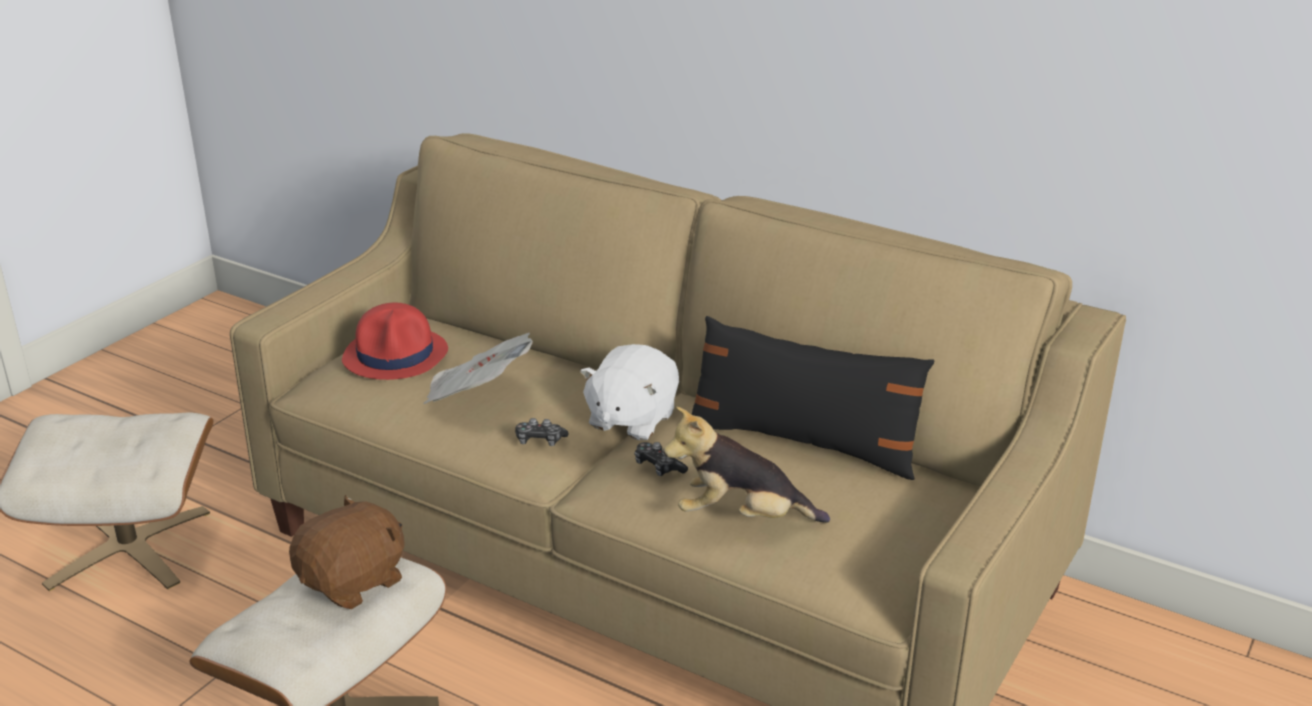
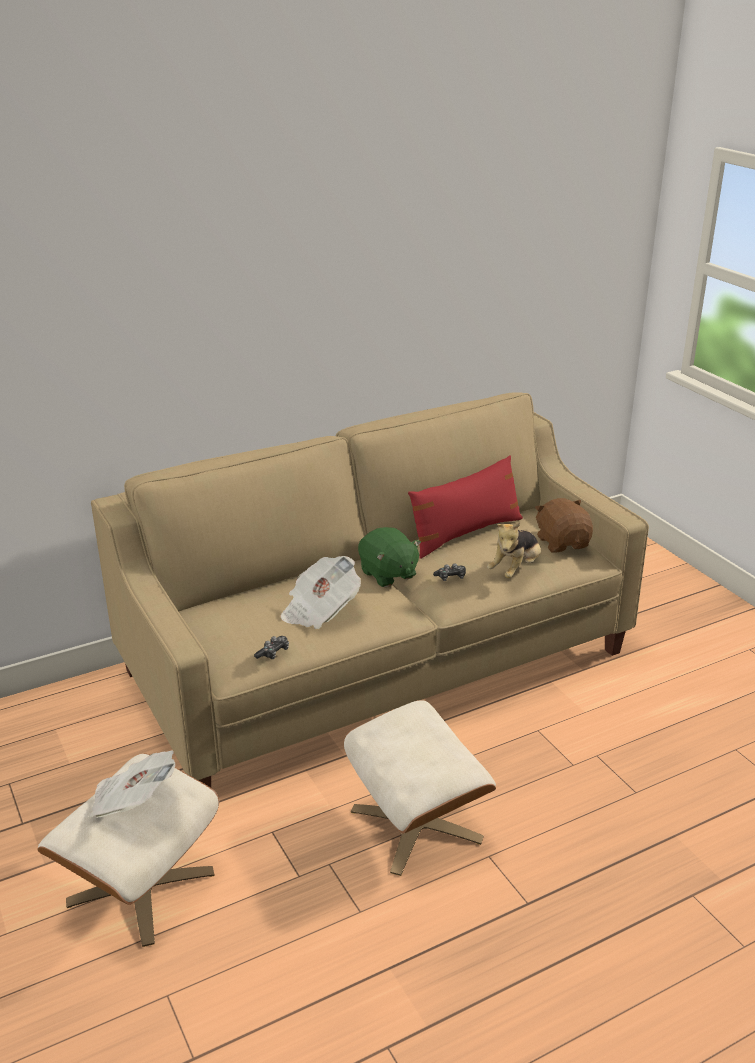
camera: 60 degrees left, 0 degrees up
(111, 438) = (133, 802): none -> newspaper
(354, 582) = (409, 730): brown plush toy -> brown plush toy (562, 543)
(396, 355) = (238, 626): red hat -> none
(539, 440) = (389, 604): game controller -> game controller (273, 652)
(631, 419) = (388, 574): white plush toy -> green plush toy
(803, 443) = (465, 533): black pillow -> red pillow

